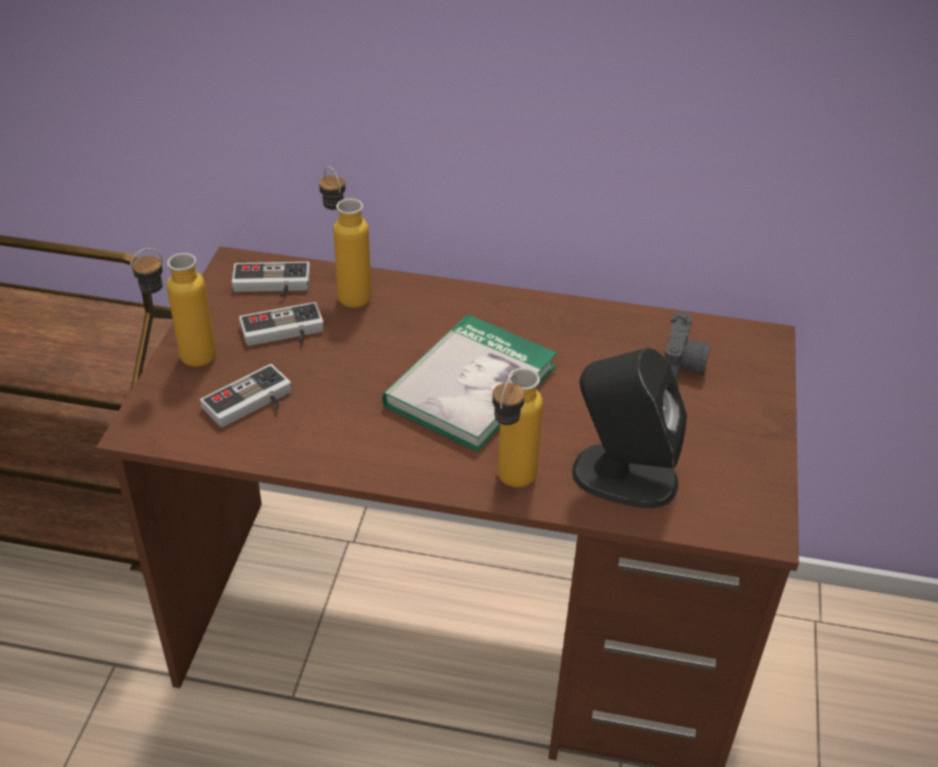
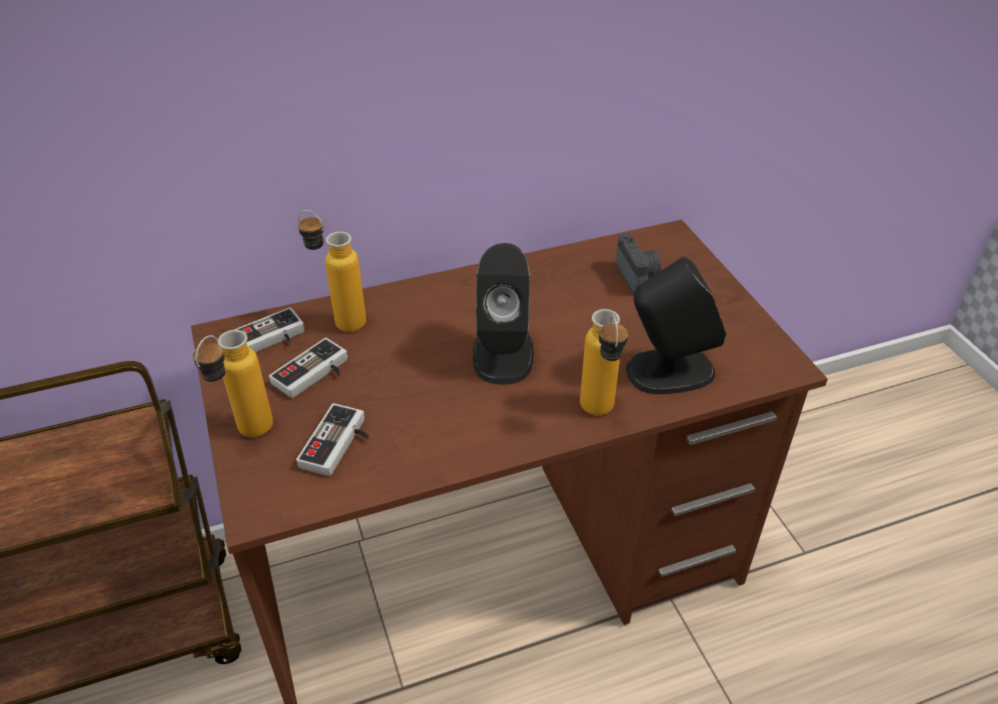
camera: 30 degrees left, 0 degrees up
(470, 386) = (503, 353): book -> black speaker

